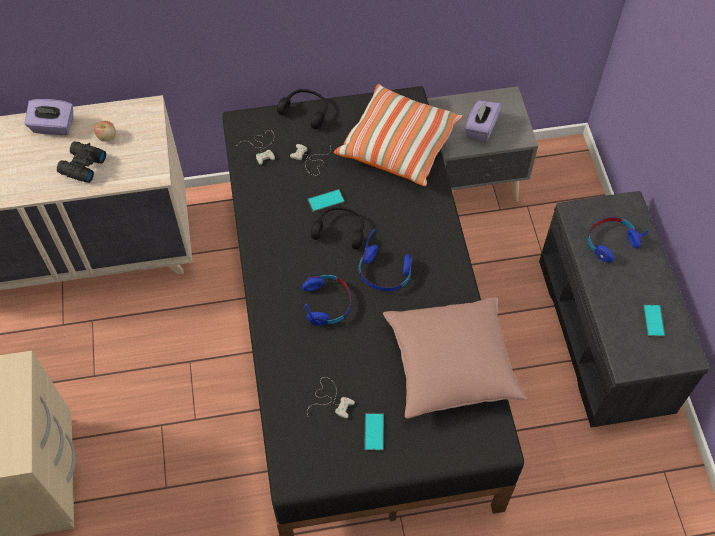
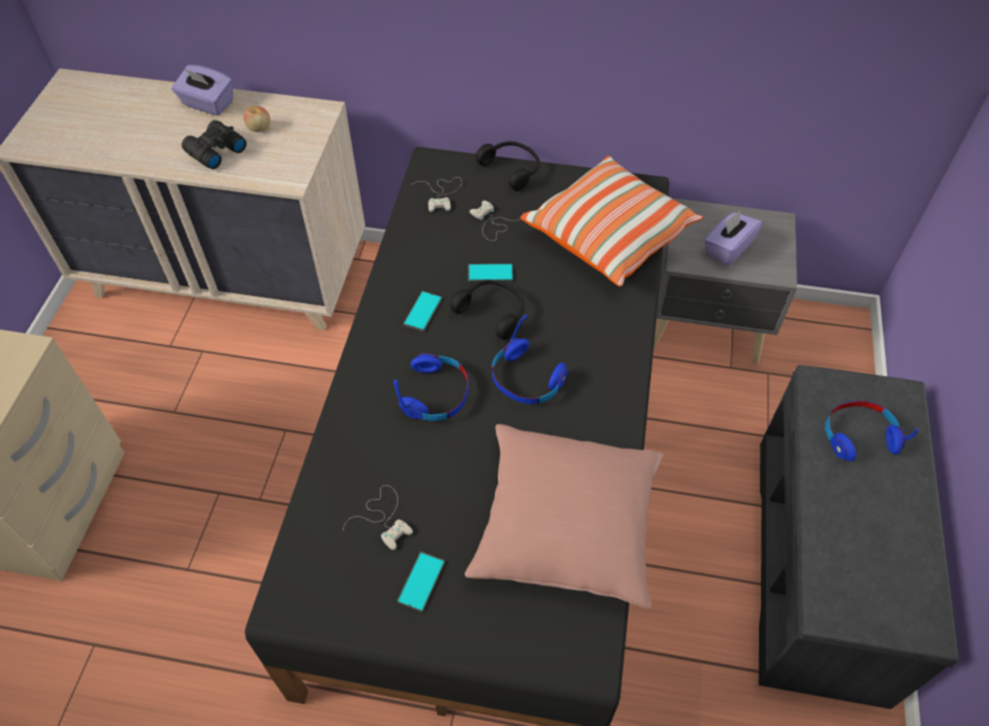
camera: 20 degrees right, 5 degrees down
(653, 321) = (889, 562): phone -> phone (423, 312)

